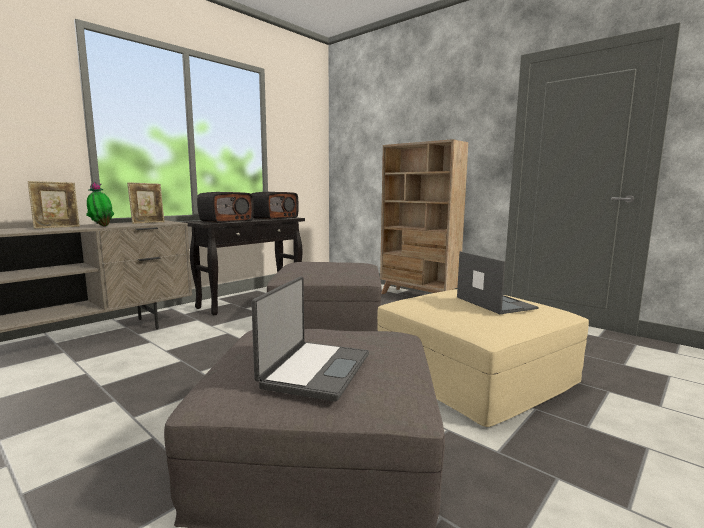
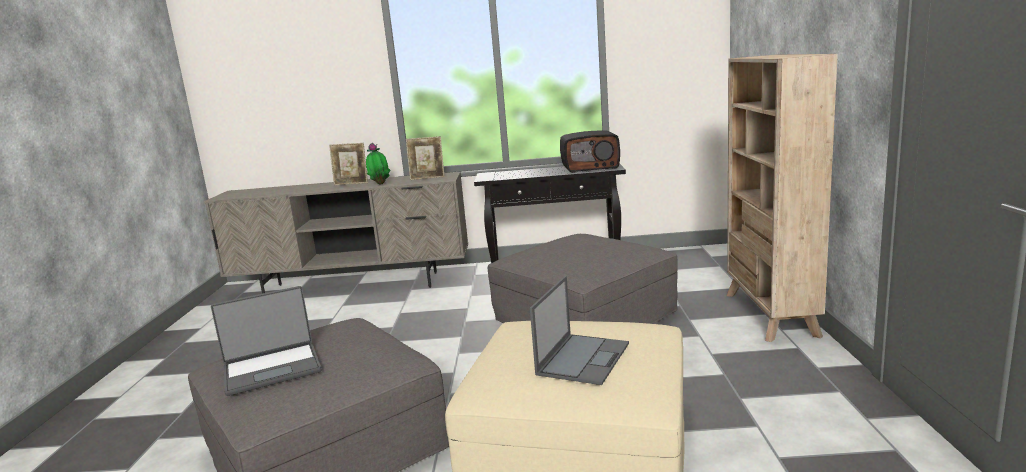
camera: 50 degrees right, 5 degrees up
(226, 221) = (516, 174): radio -> none

